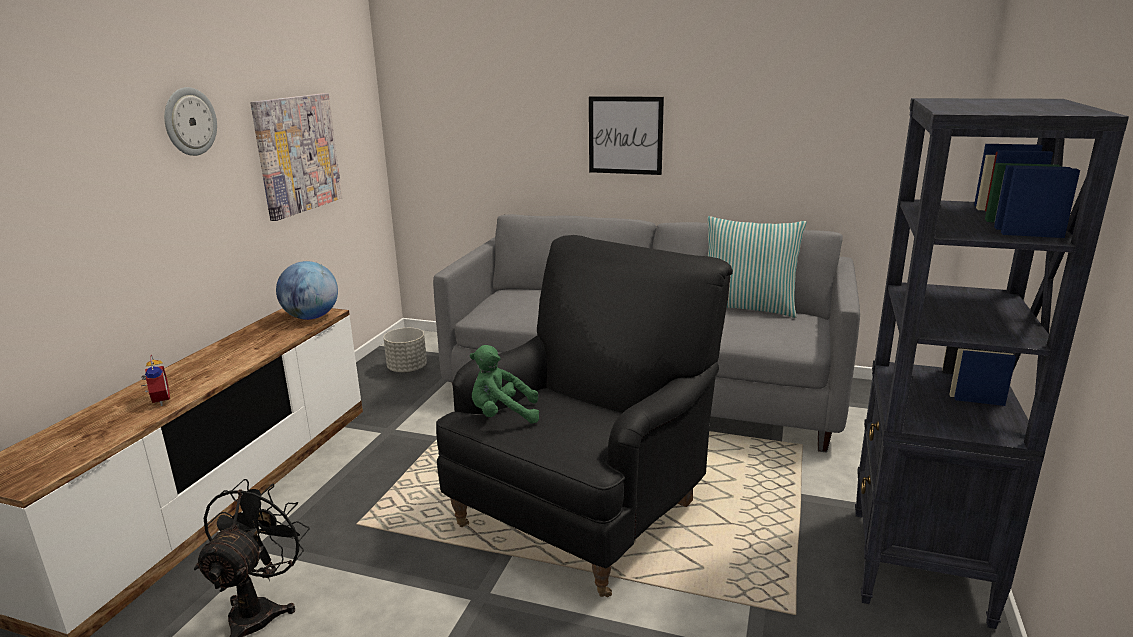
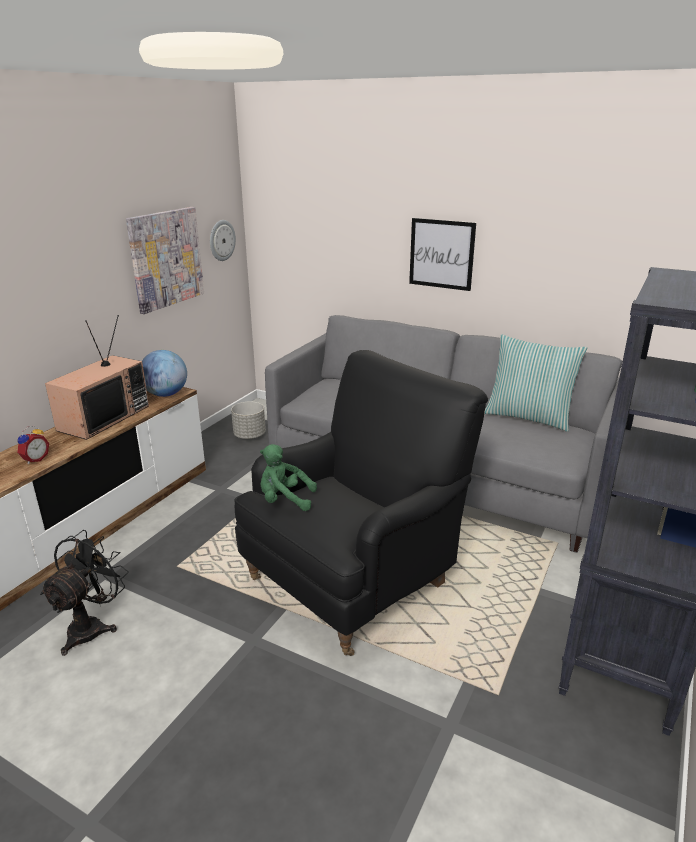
camera: 10 degrees right, 5 degrees up
(158, 401) = (35, 459): alarm clock -> alarm clock turned 45 degrees clockwise
(189, 121) = (73, 237): wall clock -> wall clock (221, 240)
(238, 347) = (104, 417): none -> television

